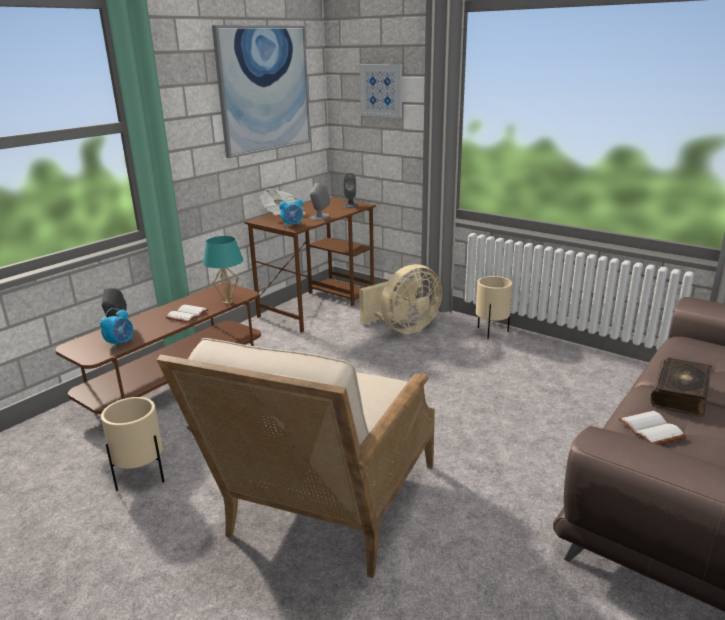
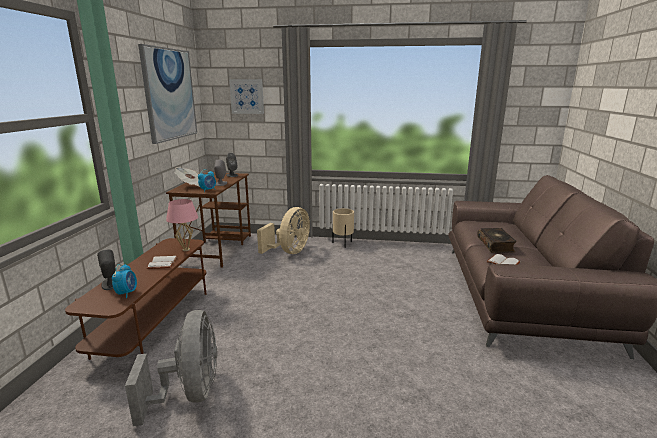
camera: 30 degrees left, 5 degrees down
(142, 478) = (190, 394): beige planter -> grey fan
(228, 302) = (186, 249): turquoise table lamp -> pink table lamp
(324, 511) = (342, 367): beige armchair -> none

